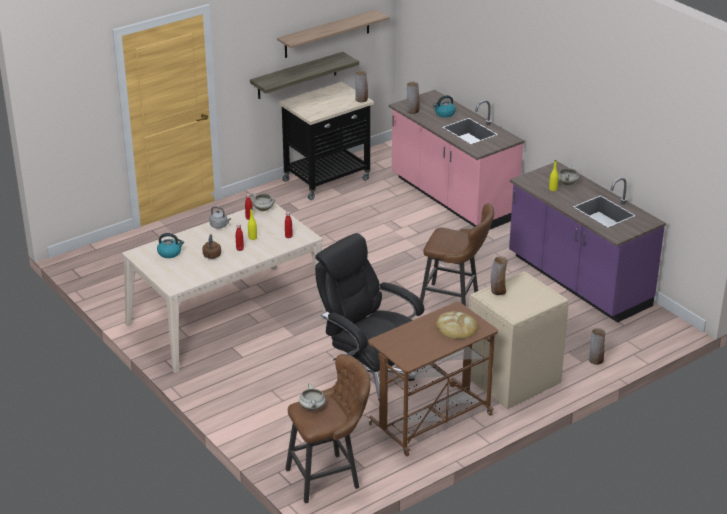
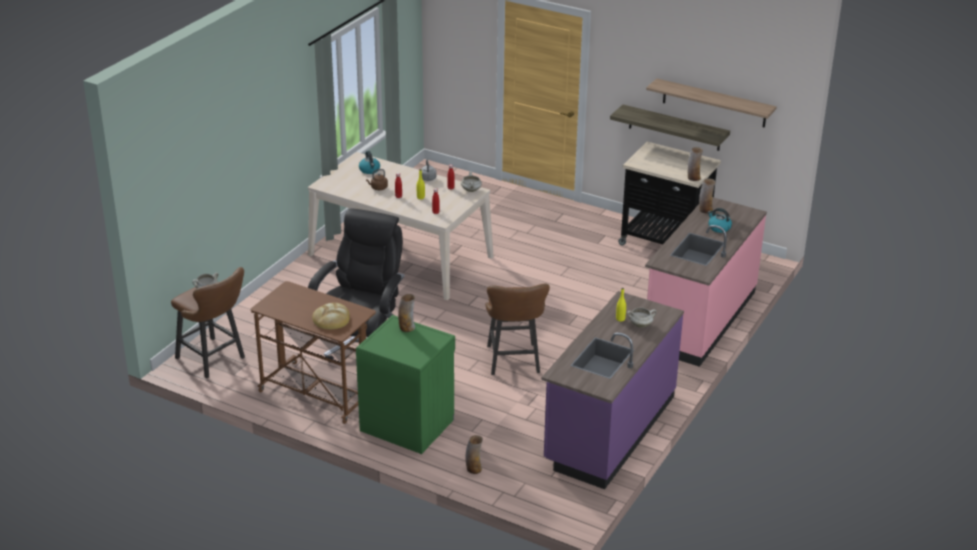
camera: 65 degrees right, 0 degrees up
(512, 379) = (408, 424): beige washing machine -> green washing machine

